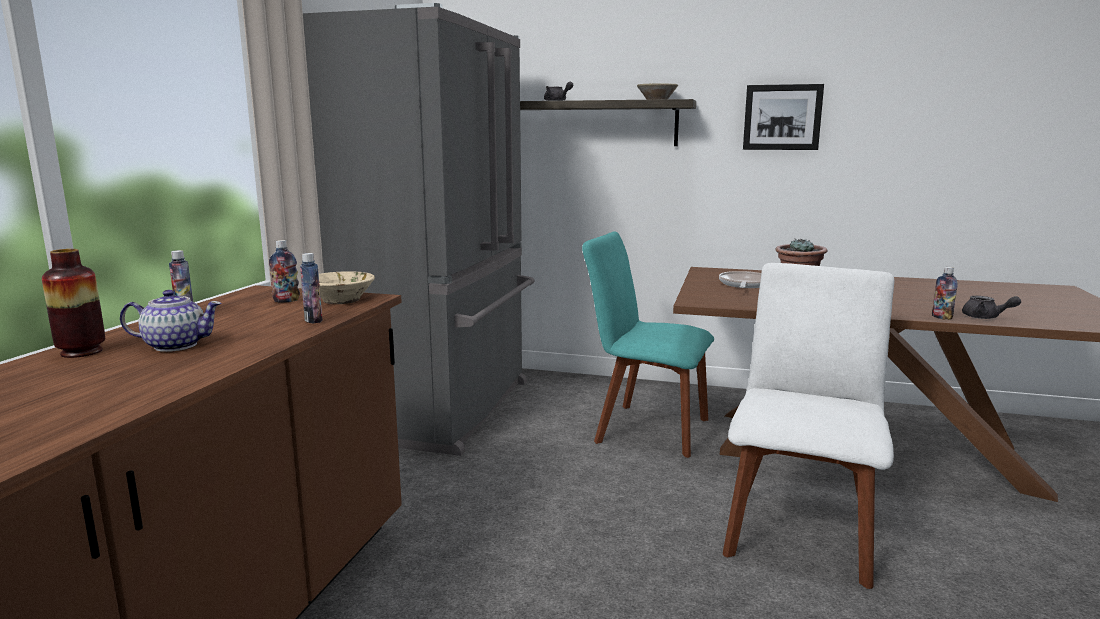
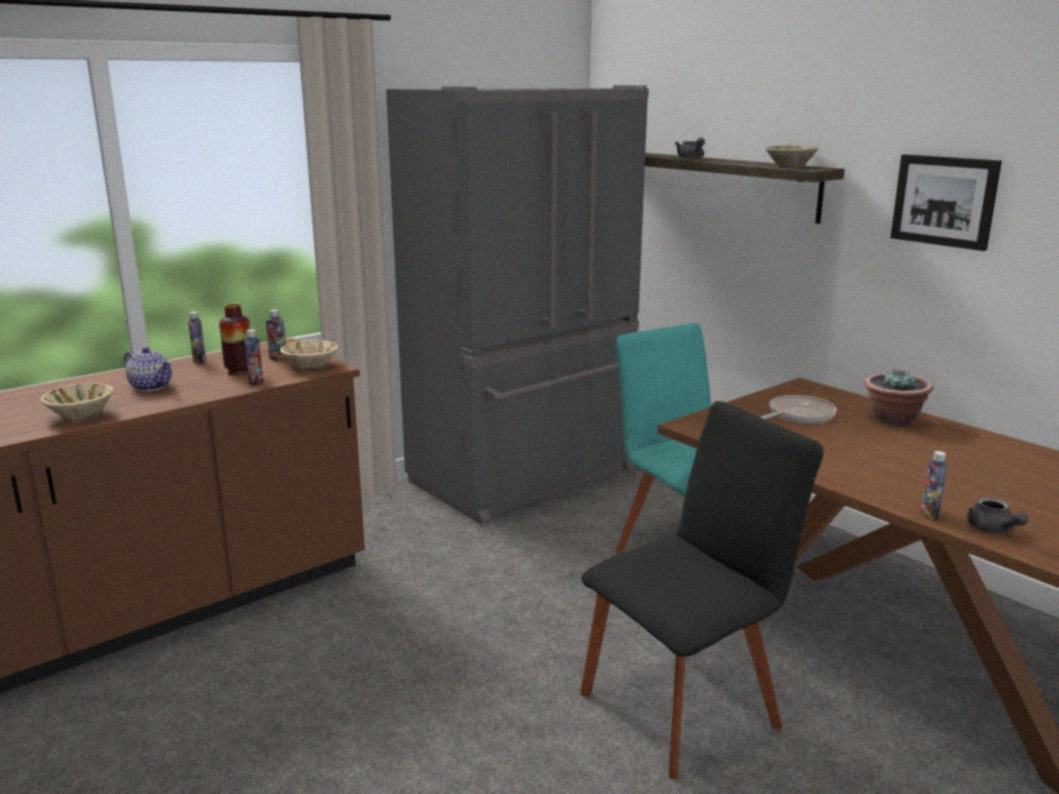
camera: 35 degrees right, 5 degrees up
(82, 352) = (104, 380): vase -> vase (239, 371)
(135, 388) = (80, 415): none -> beige bowl
(799, 532) = (686, 705): white chair -> black chair

